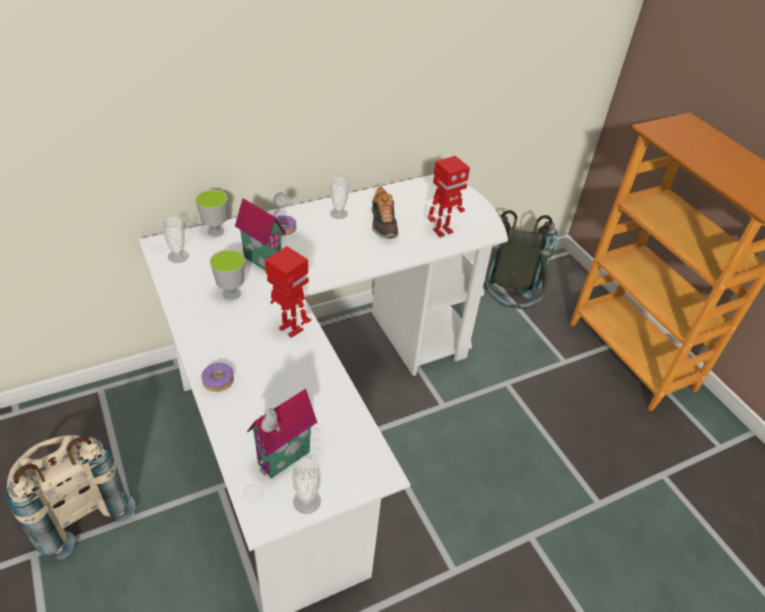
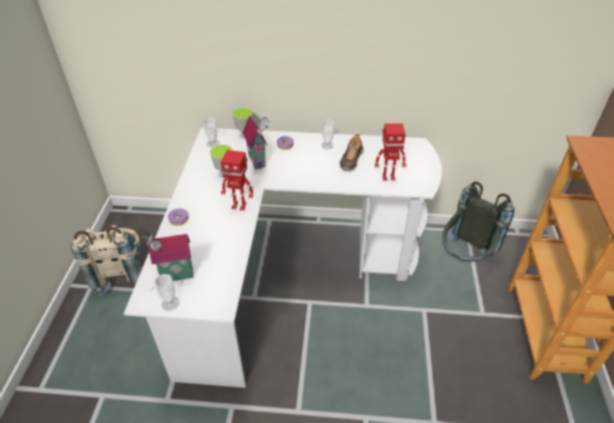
camera: 35 degrees right, 0 degrees up
(289, 330) = (239, 205): toy robot -> toy robot turned 120 degrees clockwise

